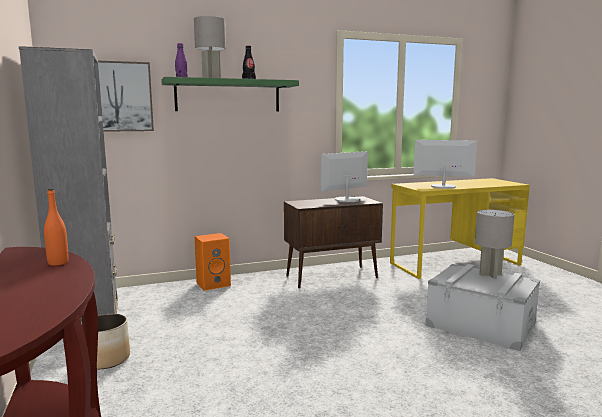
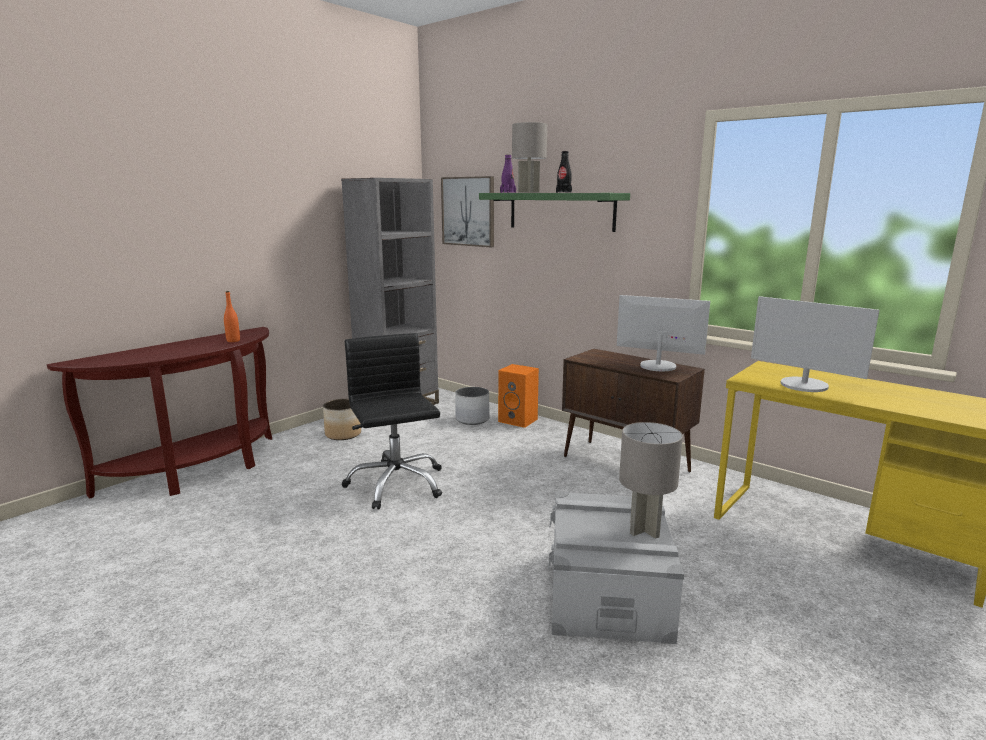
camera: 60 degrees right, 5 degrees up
(182, 297) = (472, 419): none -> white planter
(266, 355) = (396, 484): none -> black office chair
(443, 186) = (804, 385): monitor -> monitor turned 150 degrees clockwise

